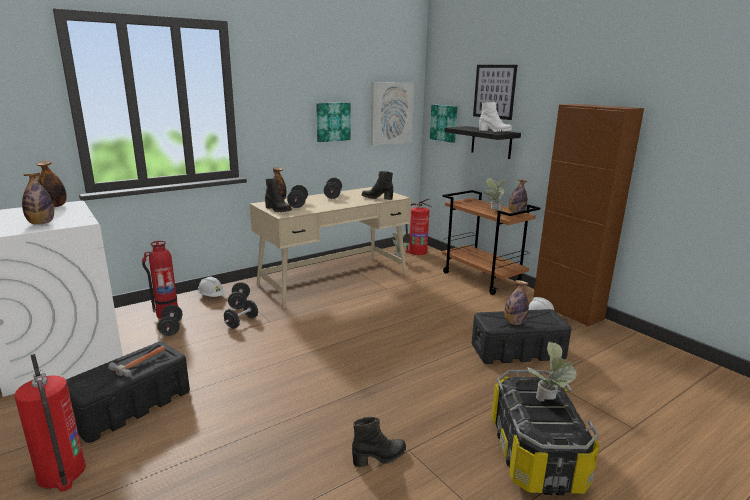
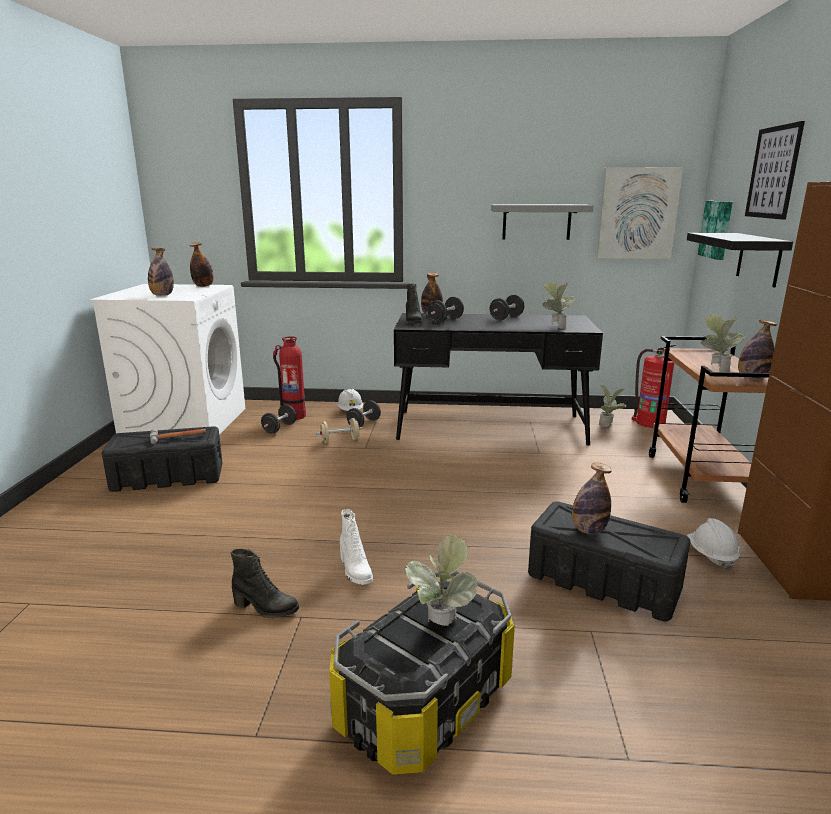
camera: 40 degrees right, 0 degrees up
(61, 473) = (70, 504): fire extinguisher -> none
(241, 322) = (340, 441): black dumbbell -> beige dumbbell
(332, 121) = (536, 222): picture -> grey shelf
(334, 280) = (490, 427): beige desk -> black desk
(377, 198) = (555, 327): black boot -> potted plant
(494, 131) = (748, 238): white boot -> white boot (354, 570)

